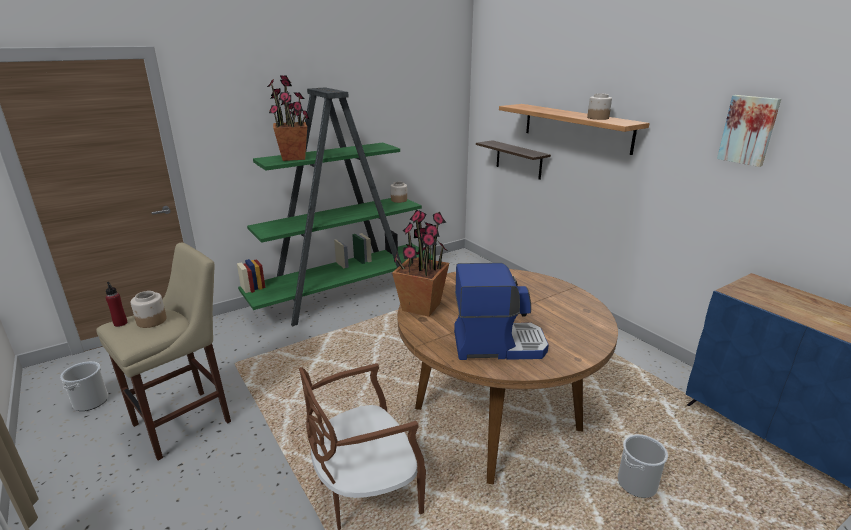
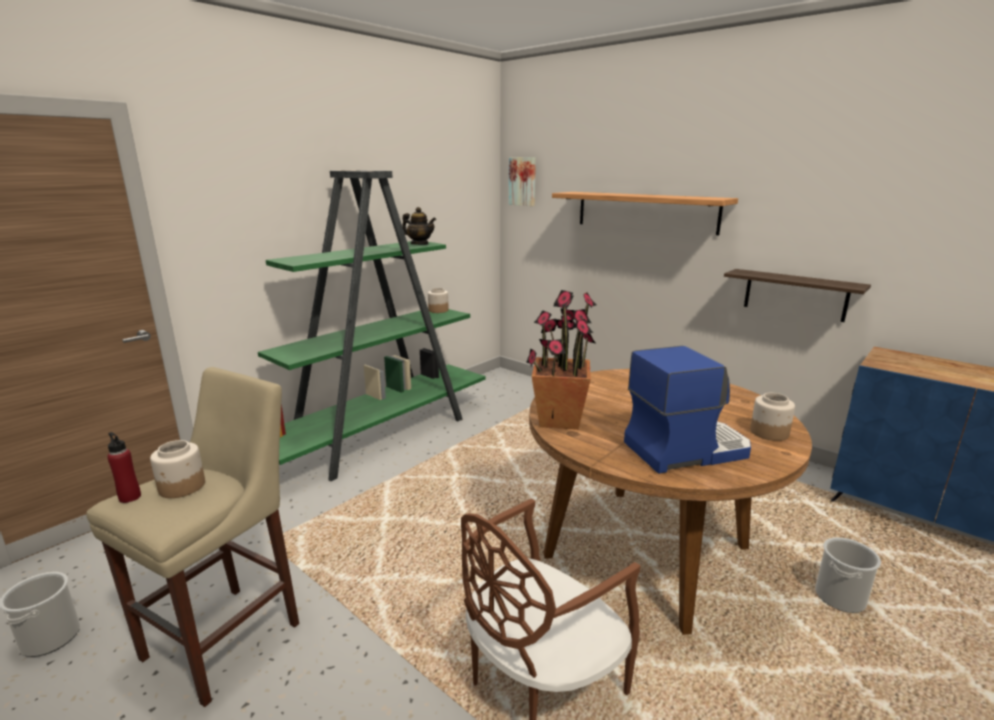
camera: 15 degrees left, 5 degrees down
(293, 158) = (322, 257): potted plant -> none
(379, 147) = (419, 244): none -> teapot
(518, 160) = (571, 255): shelf -> shelf (795, 295)
(597, 118) = (679, 196): jar -> jar (768, 432)
(748, 130) = (858, 195): picture -> picture (523, 181)

